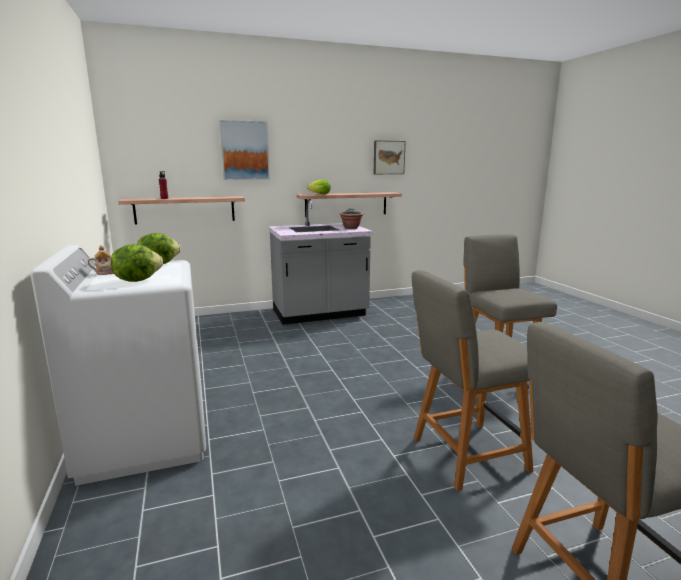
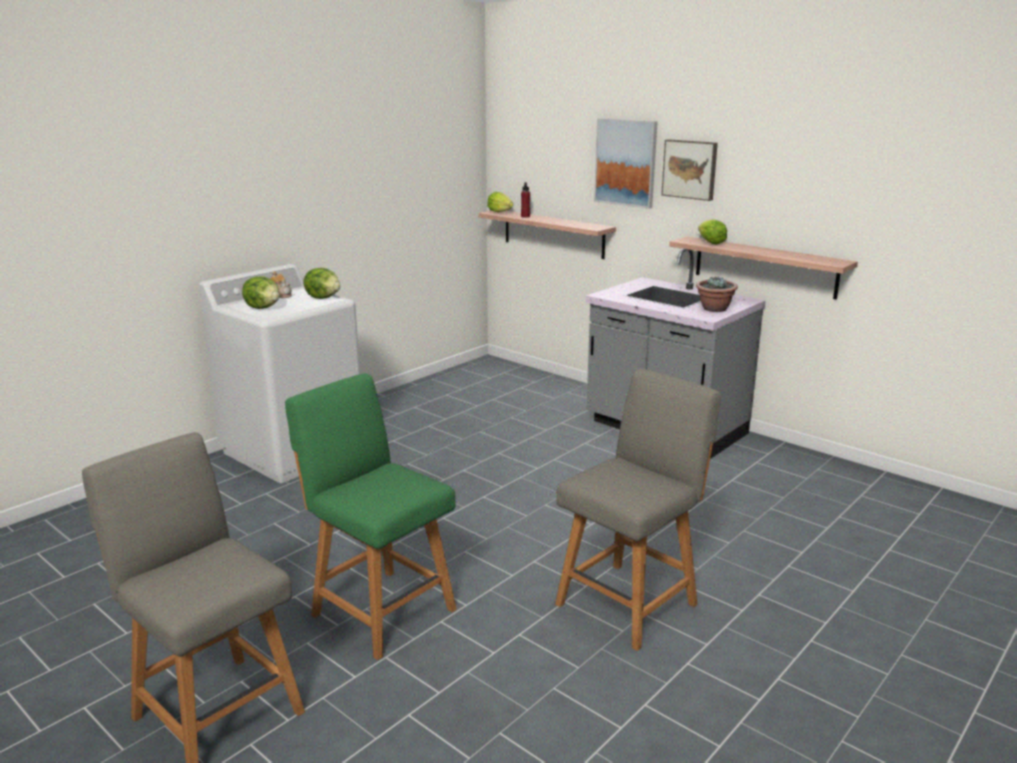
camera: 60 degrees right, 5 degrees up
(133, 199) = (500, 212): none -> lettuce
(388, 157) = (855, 194): picture -> picture (690, 169)
(466, 455) = (380, 610): grey chair -> green chair

